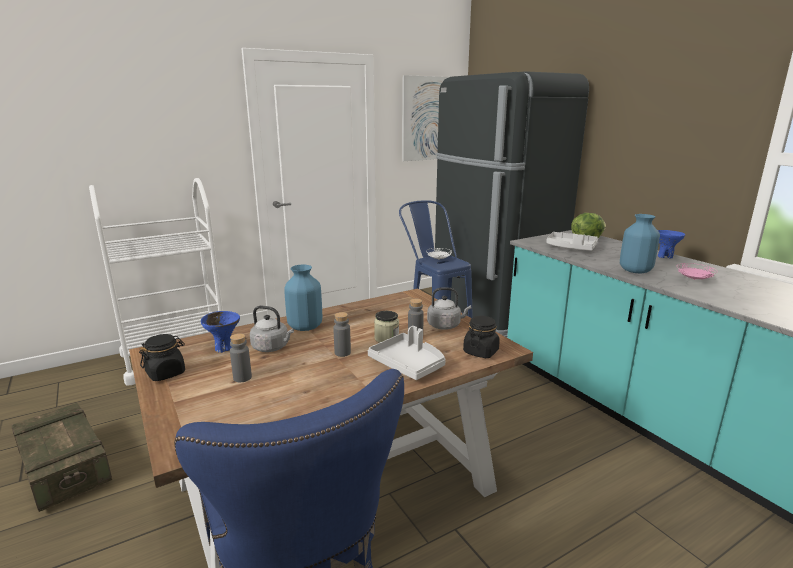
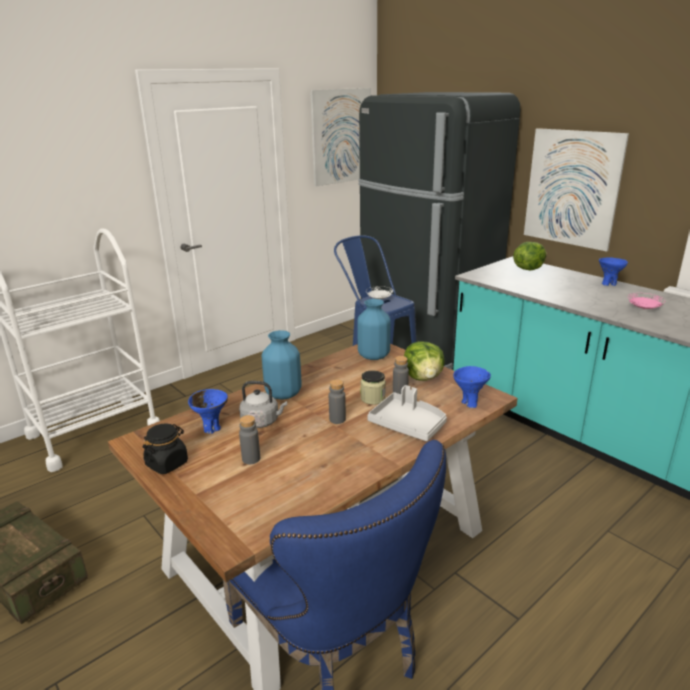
camera: 10 degrees left, 5 degrees up
(445, 325) = (424, 378): grey kettle -> lettuce
(481, 351) = (470, 403): black jar -> blue bowl
(571, 248) = (518, 280): grey tray -> none
(635, 271) = (588, 303): blue vase -> blue vase (373, 356)
(636, 164) = (572, 188): none -> picture

